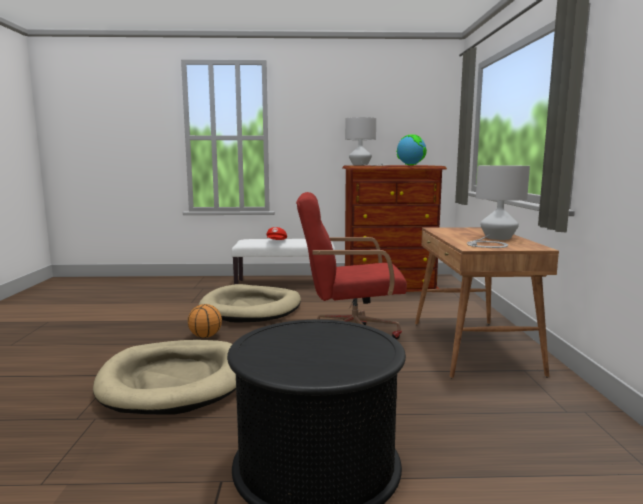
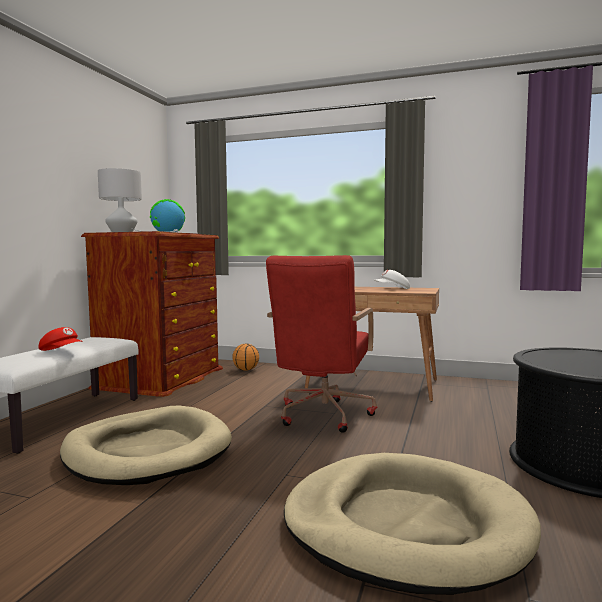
camera: 70 degrees left, 5 degrees down
(205, 336) = (240, 494): basketball -> basketball (246, 370)
(494, 240) = (392, 289): white table lamp -> white cap

